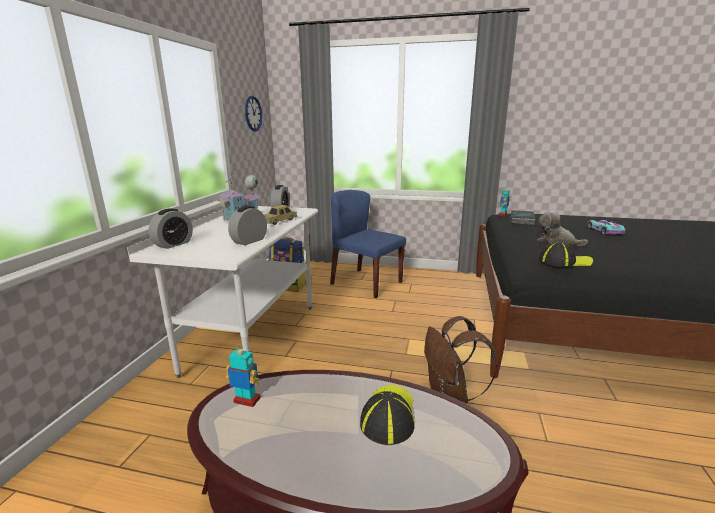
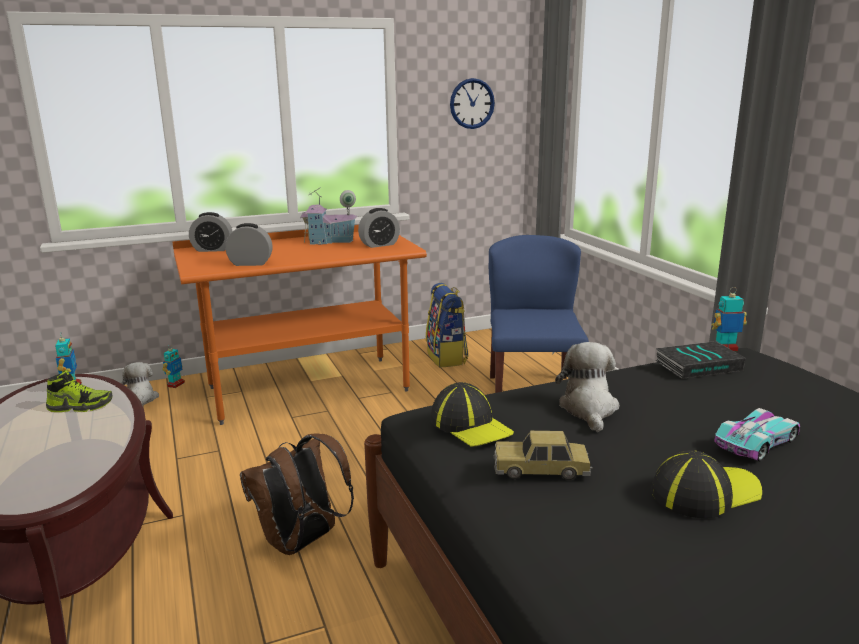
camera: 55 degrees right, 0 degrees up
(131, 422) = (140, 400): none -> plush toy
(136, 394) = (175, 384): none -> toy robot
(253, 338) = (308, 389): white desk -> orange desk
(279, 221) = (339, 253): toy car -> toy car (541, 470)
(302, 401) = (80, 406): none -> shoe
(388, 415) = (74, 445): cap -> cap (704, 492)

